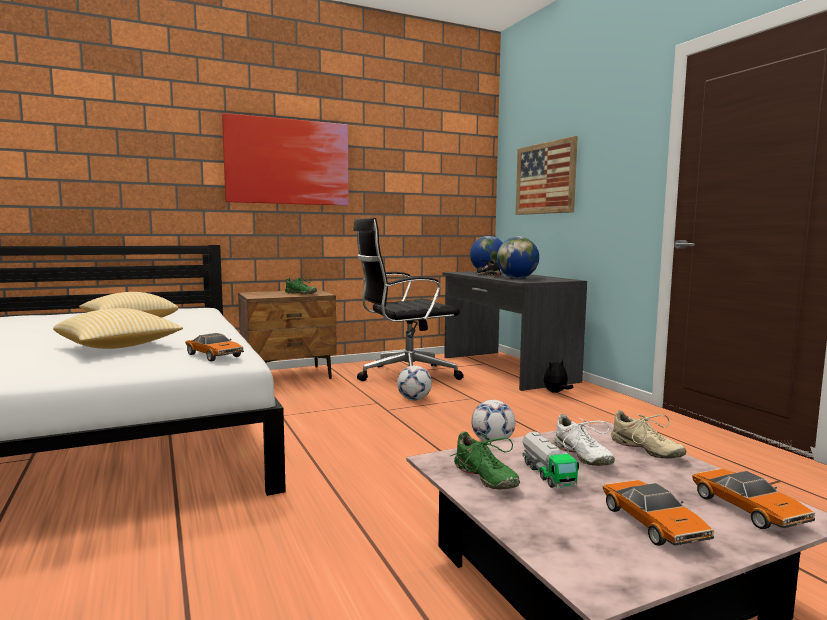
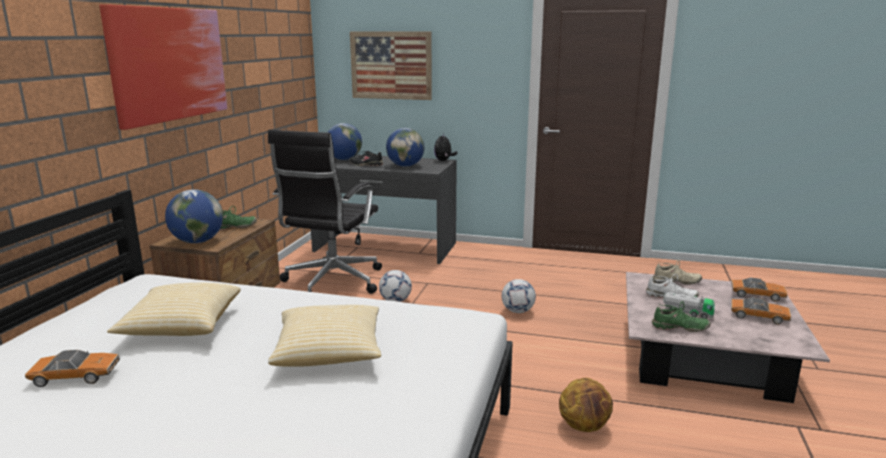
camera: 50 degrees left, 10 degrees up
(214, 356) = (445, 321): toy car -> toy car (76, 376)
(259, 294) = (197, 241): none -> globe
(288, 539) = (584, 426): none -> basketball
(556, 392) = (461, 257): plush toy -> plush toy (444, 160)

